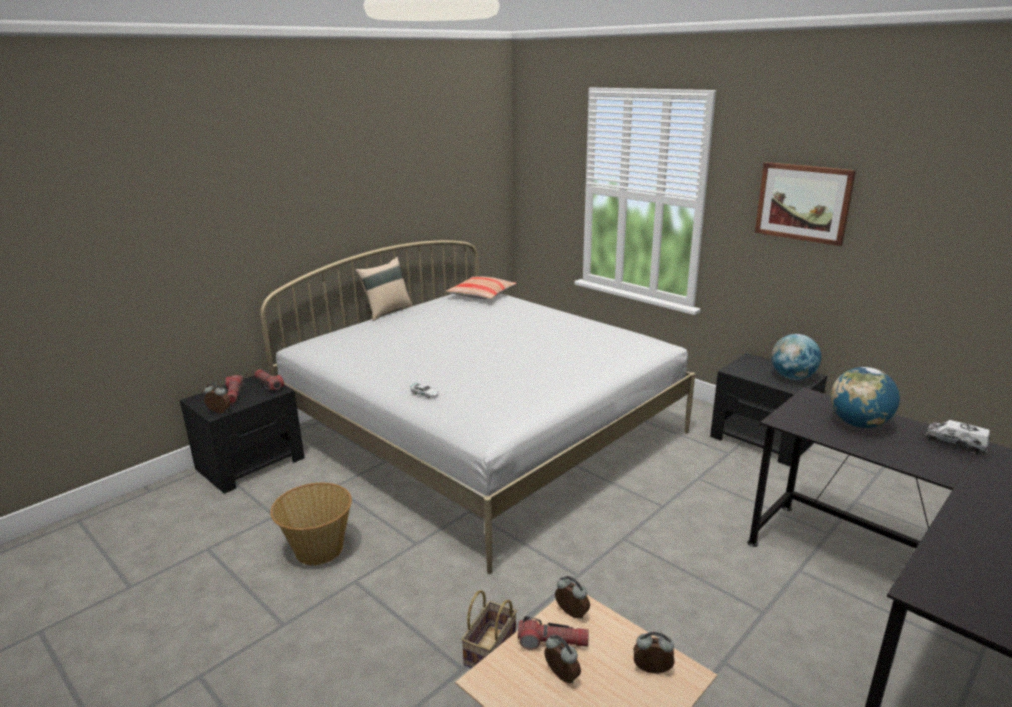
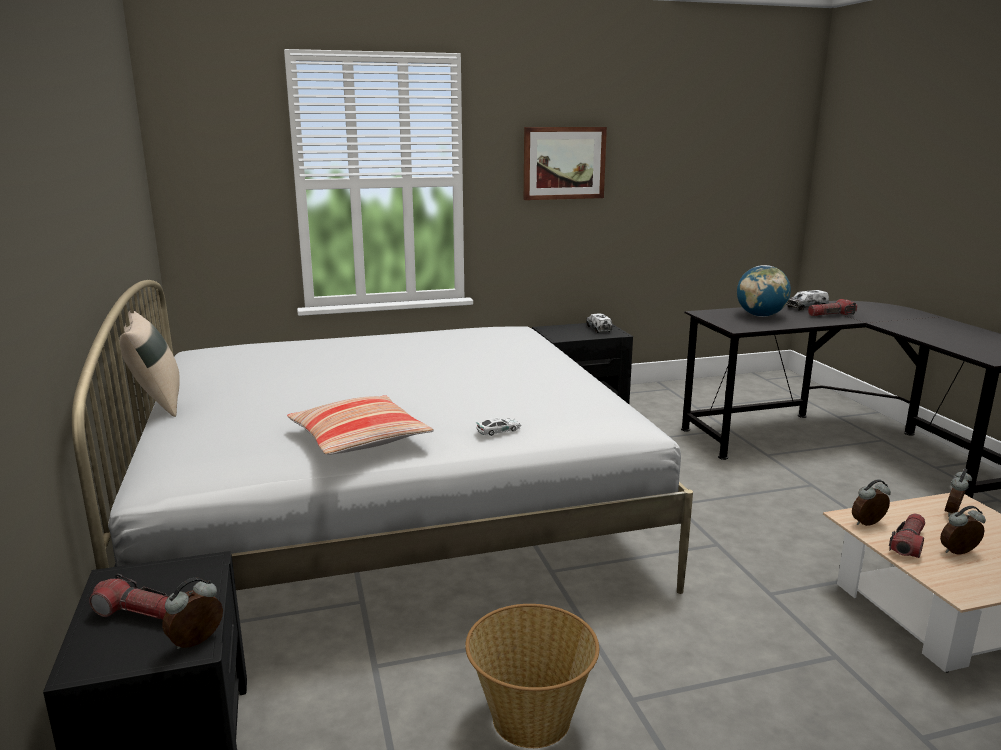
camera: 60 degrees left, 5 degrees down
(268, 385) = (164, 571): flashlight -> flashlight (831, 315)
(481, 295) = (234, 349): pillow -> pillow (359, 439)
(490, 651) = (814, 630): basket -> none
(792, 377) = (598, 329): globe -> toy truck

